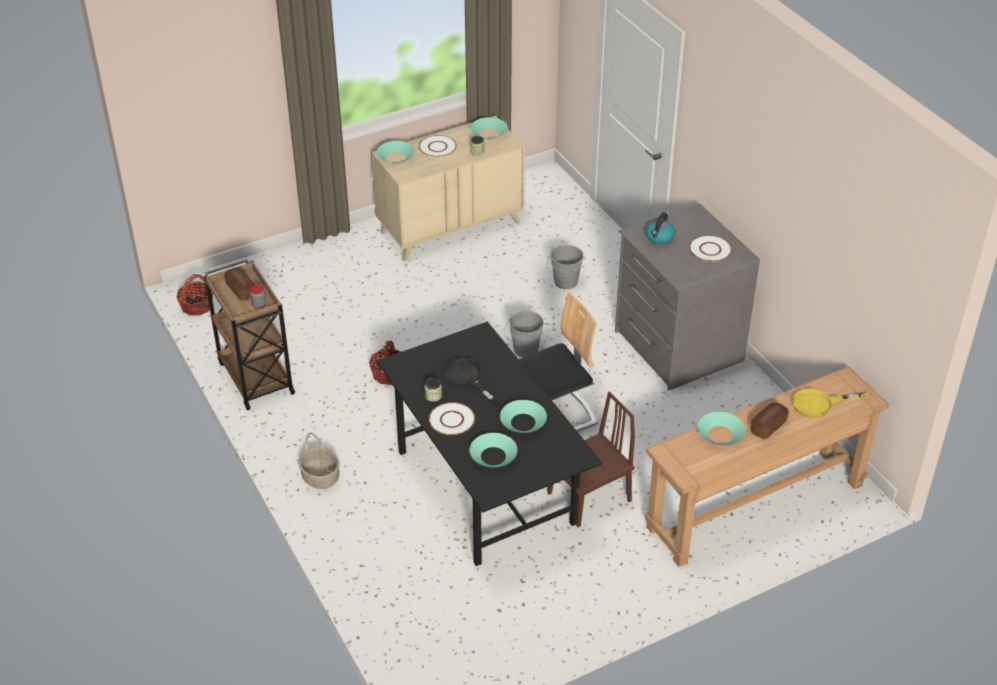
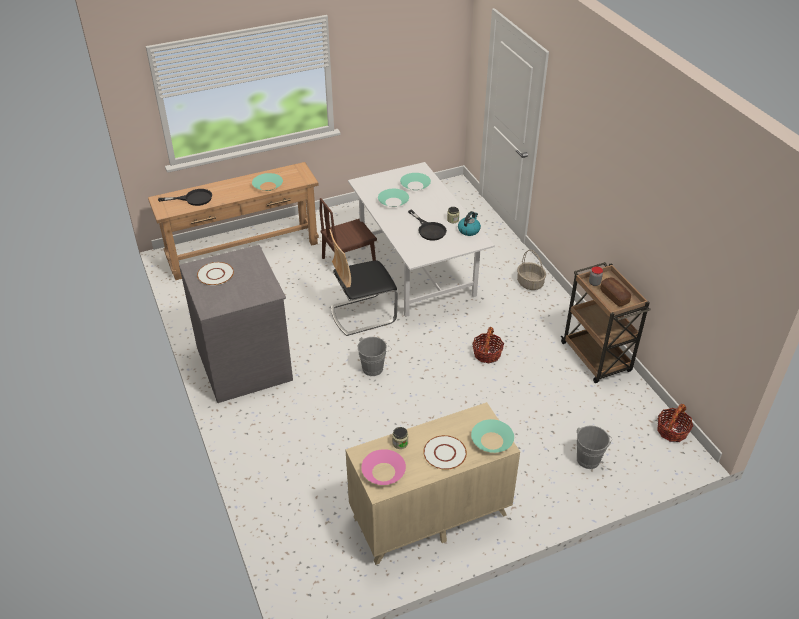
camera: 175 degrees left, 0 degrees up
(451, 420) = (441, 205): white plate -> none
(484, 486) = (417, 271): black dining table -> white dining table
(489, 133) = (383, 472): turquoise bowl -> pink bowl
(564, 283) = (324, 433): grey bucket -> grey bucket (589, 458)
(659, 237) = (253, 287): kettle -> kettle (469, 230)
(768, 426) = (235, 188): bread -> none
(819, 404) = (193, 199): yellow frying pan -> black frying pan

